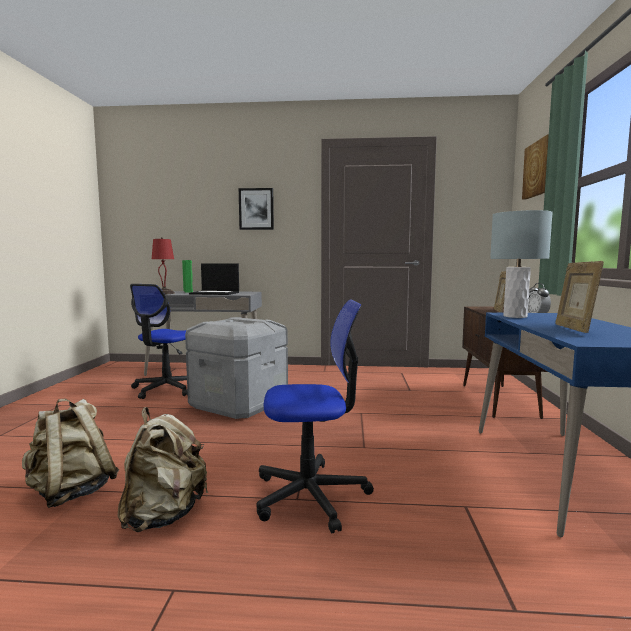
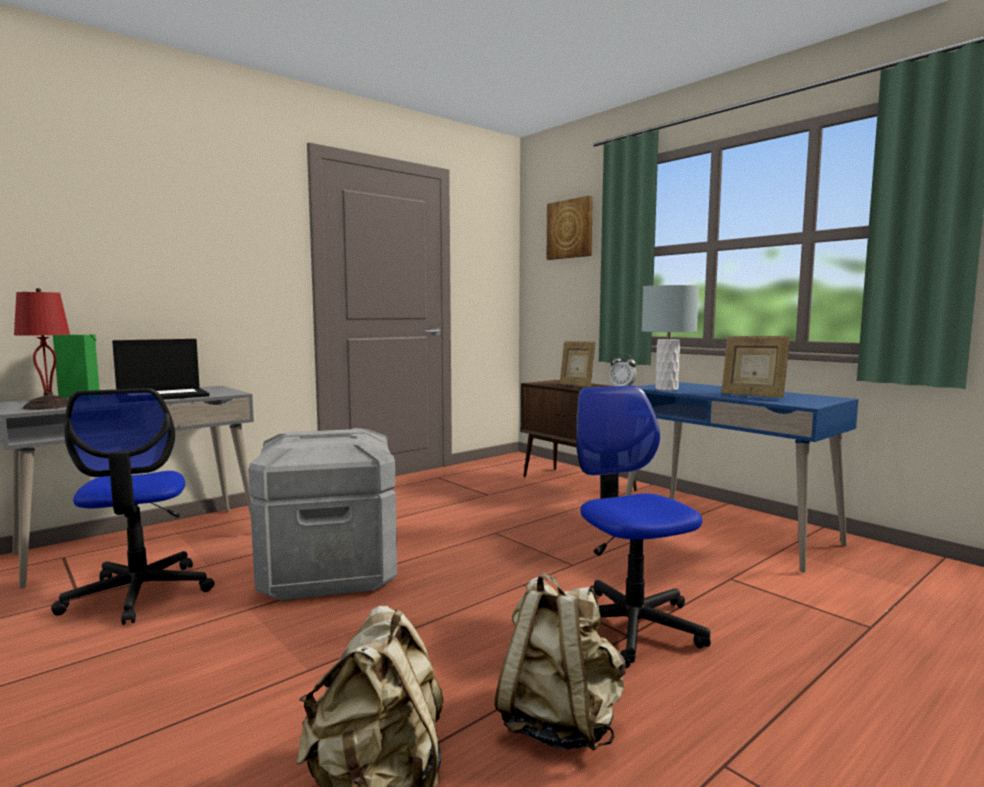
camera: 45 degrees left, 0 degrees up
(256, 209) = (203, 242): picture -> none
(311, 495) = (631, 626): office chair -> office chair turned 60 degrees counterclockwise

